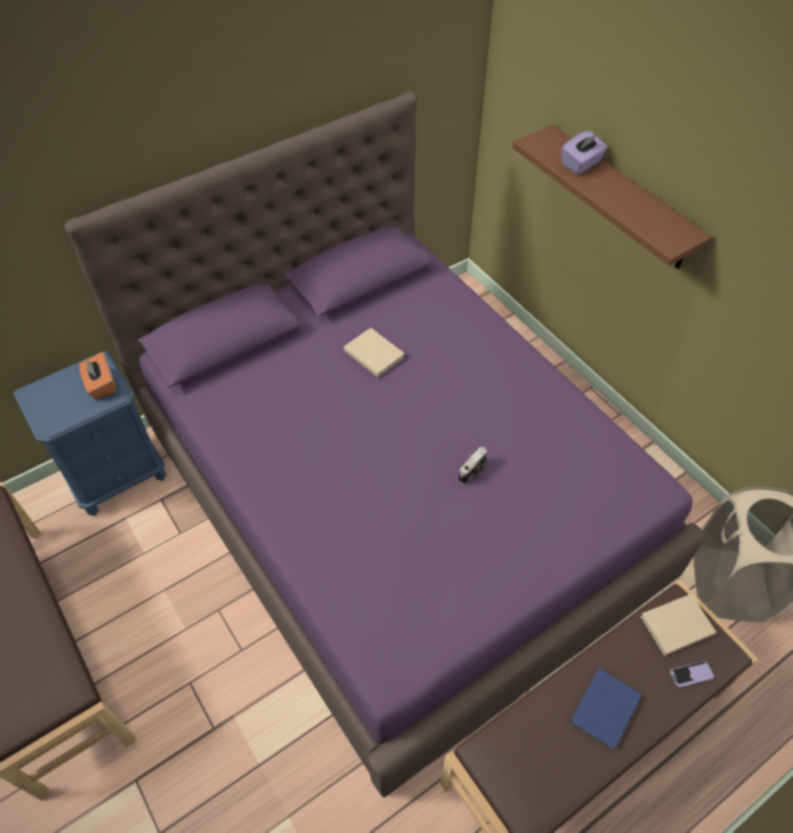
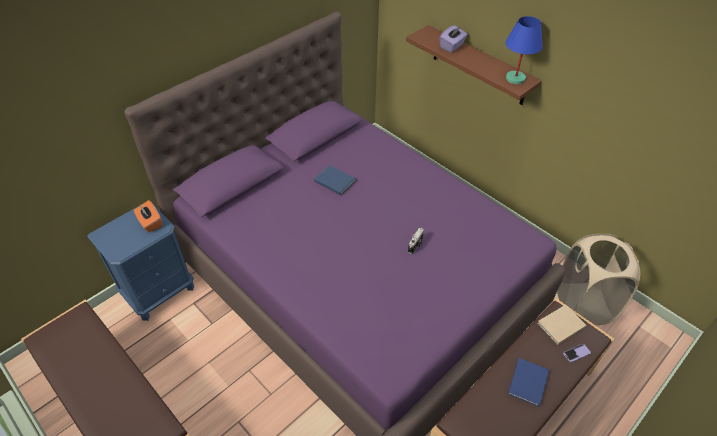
camera: 10 degrees left, 5 degrees down
(373, 353) = (334, 180): beige book -> blue book
(669, 229) = (514, 78): none -> blue table lamp

